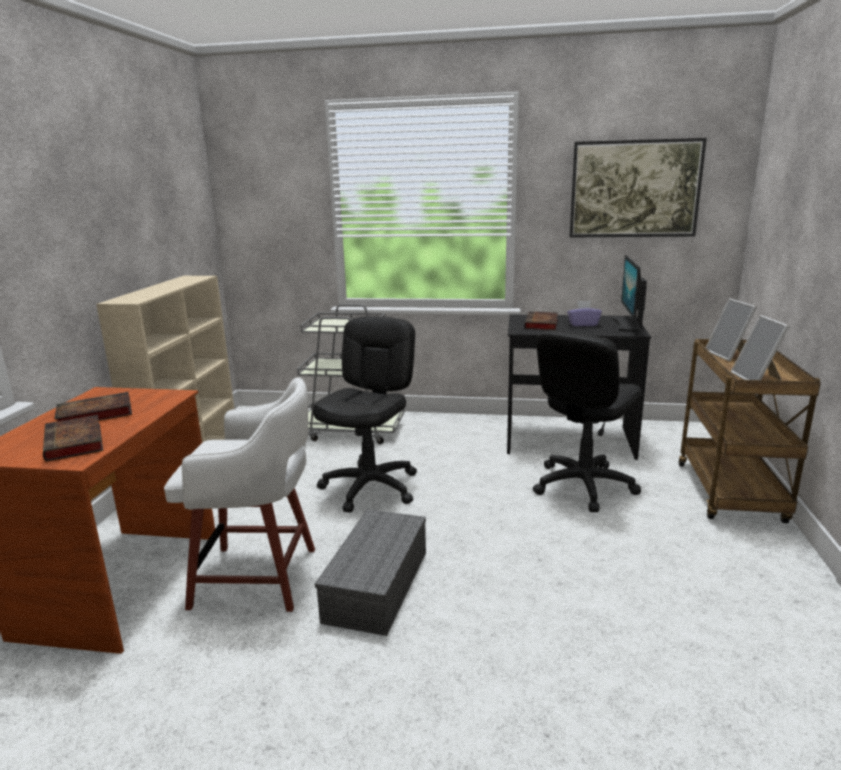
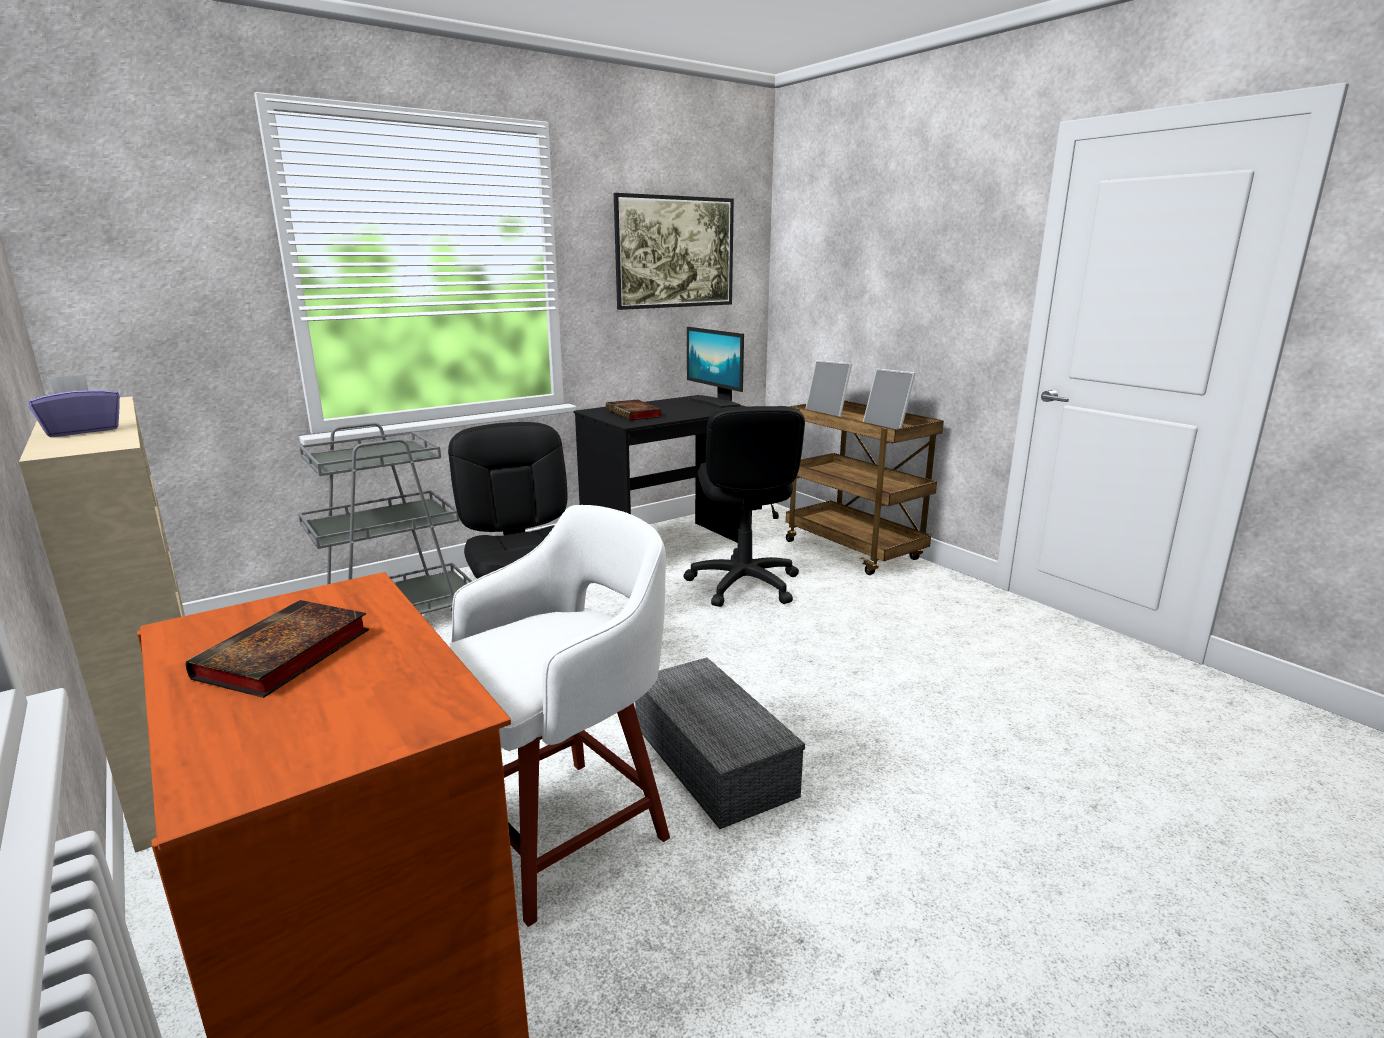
camera: 45 degrees left, 0 degrees up
(75, 443) = (379, 697): book -> none
(583, 324) = (674, 408): purple tissue box -> purple tissue box (81, 430)

